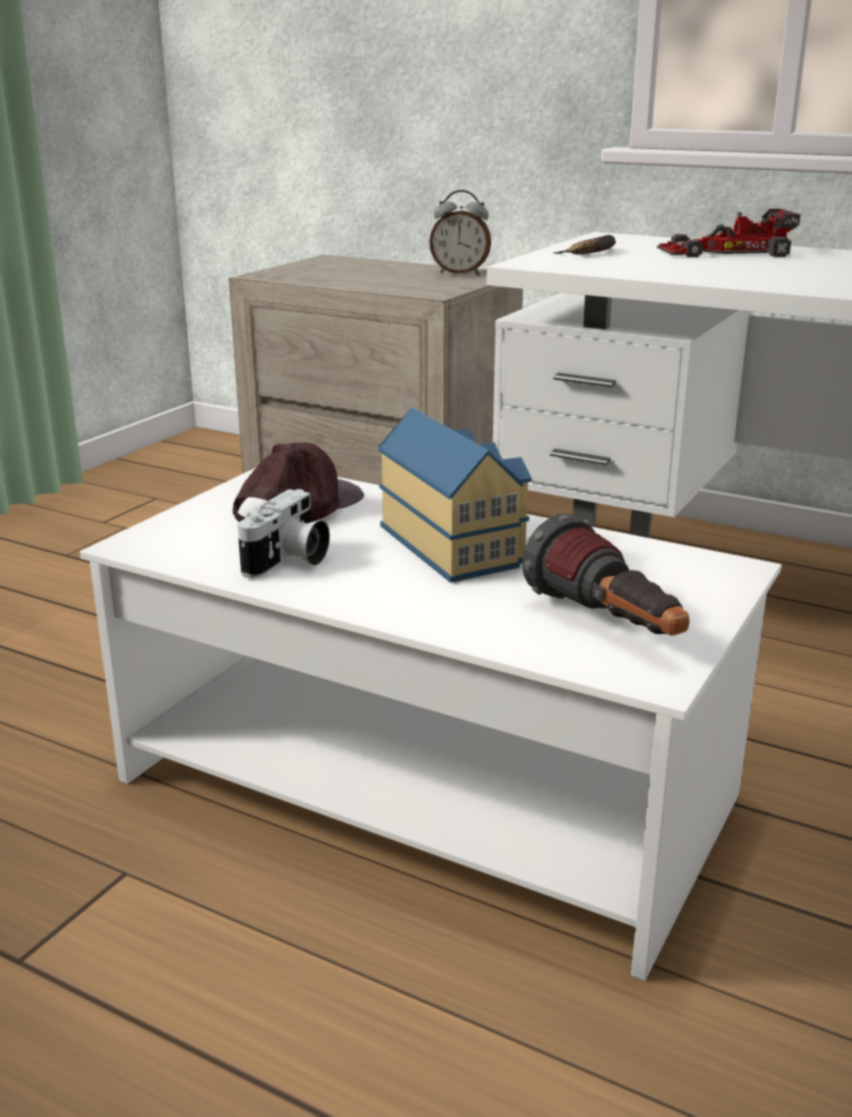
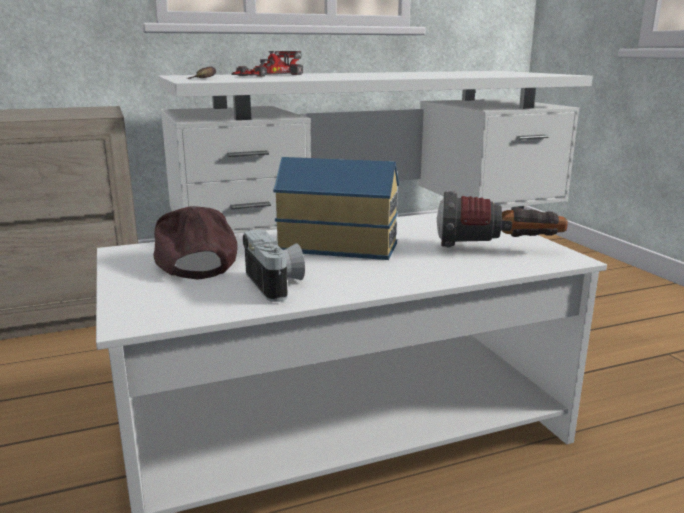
camera: 50 degrees left, 5 degrees down
(460, 273) = (79, 108): alarm clock -> none

